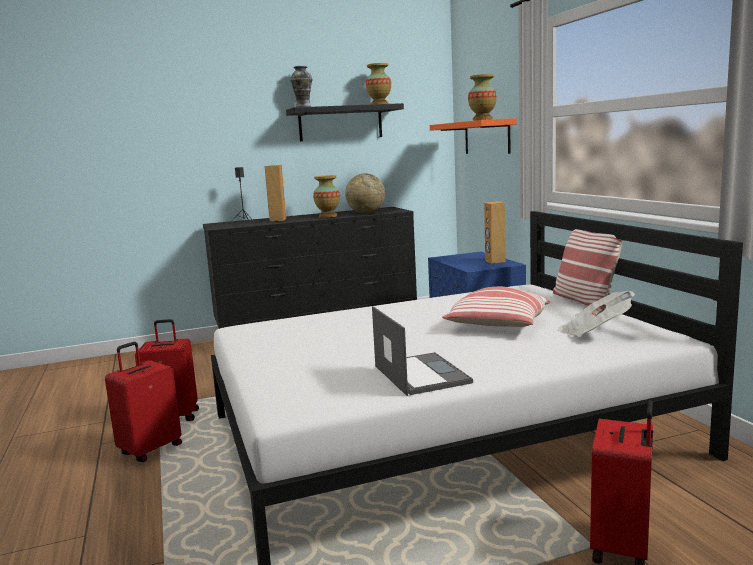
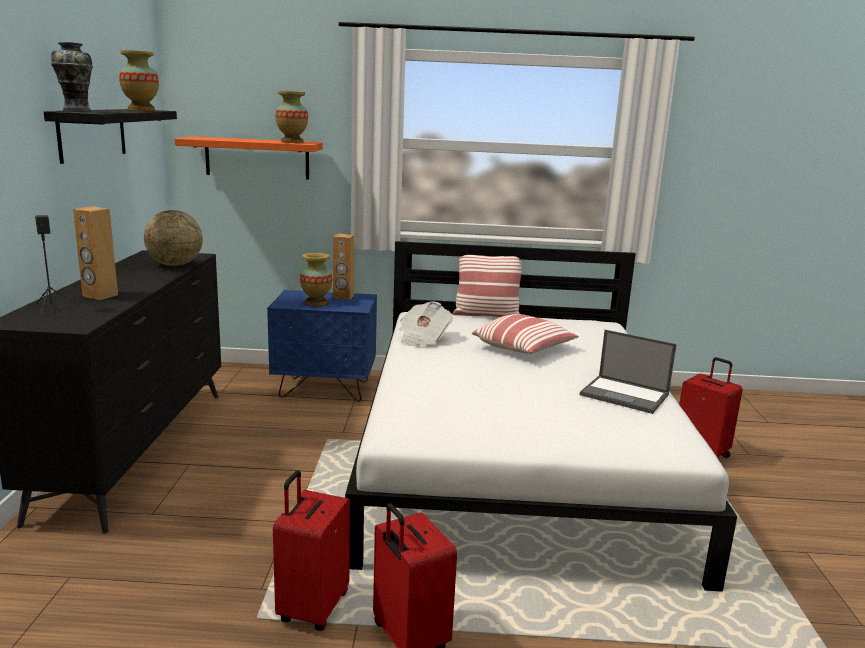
camera: 70 degrees left, 5 degrees up
(328, 216) = (146, 277): vase -> vase (316, 303)
(420, 374) = (625, 395): laptop -> laptop turned 150 degrees counterclockwise
(594, 332) = (578, 333): newspaper -> newspaper (422, 339)

